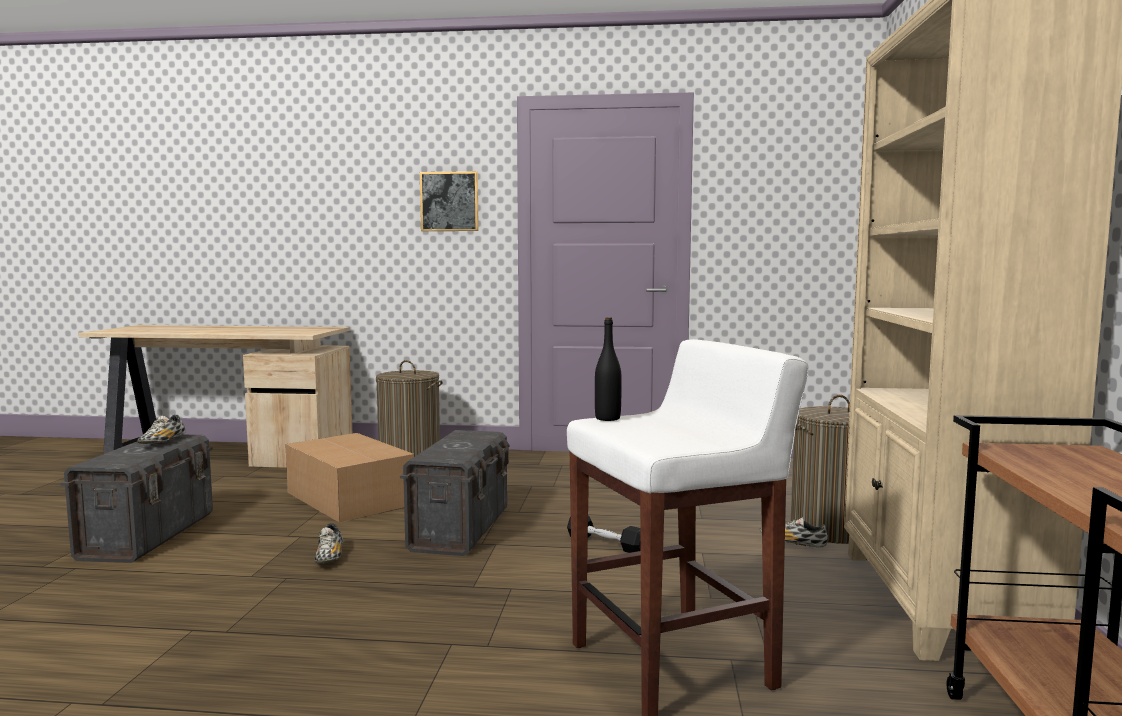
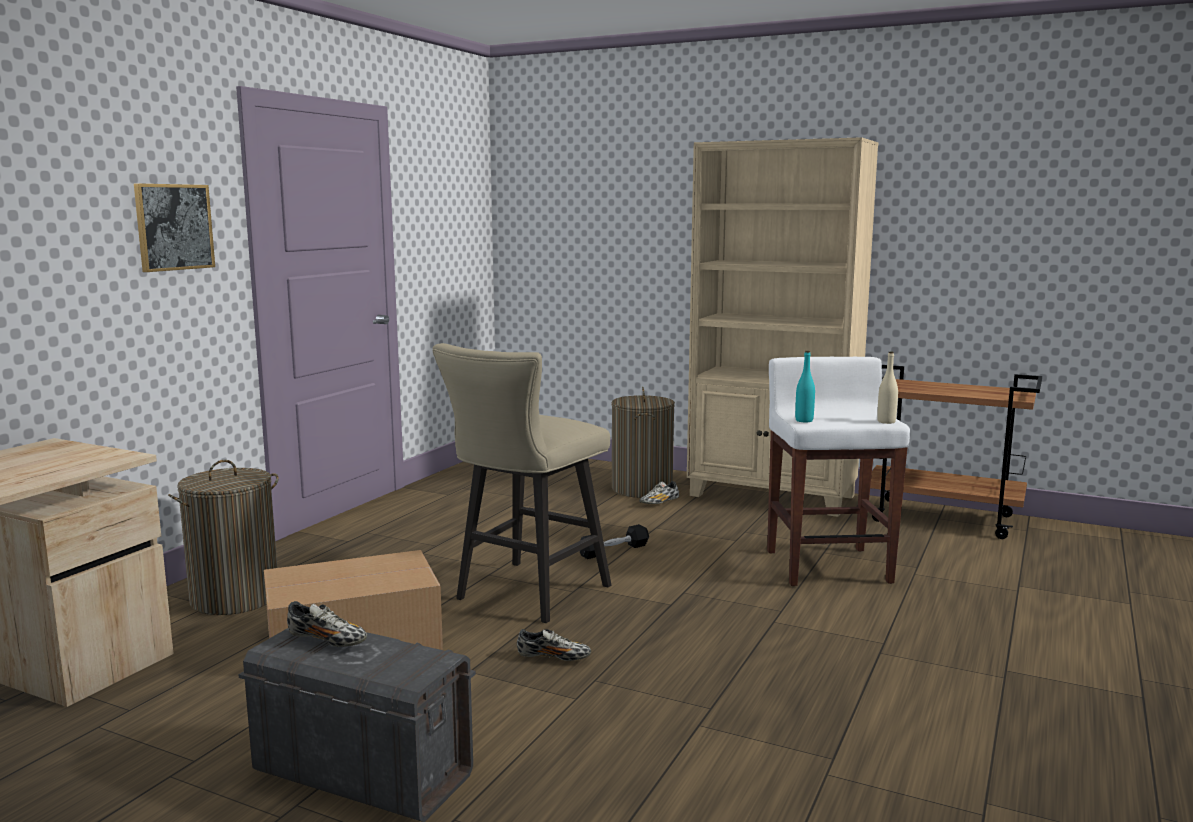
camera: 70 degrees left, 5 degrees up
(460, 529) = (526, 595): grey storage box -> beige stool
(607, 418) = (804, 420): black bottle -> turquoise bottle
(651, 445) = (886, 422): none -> beige bottle

